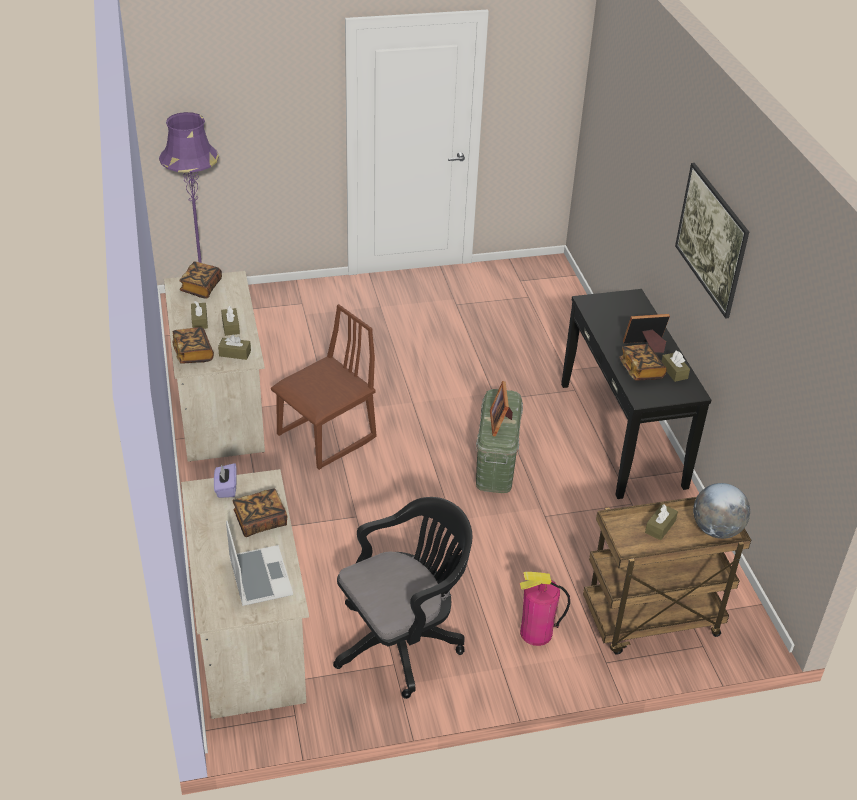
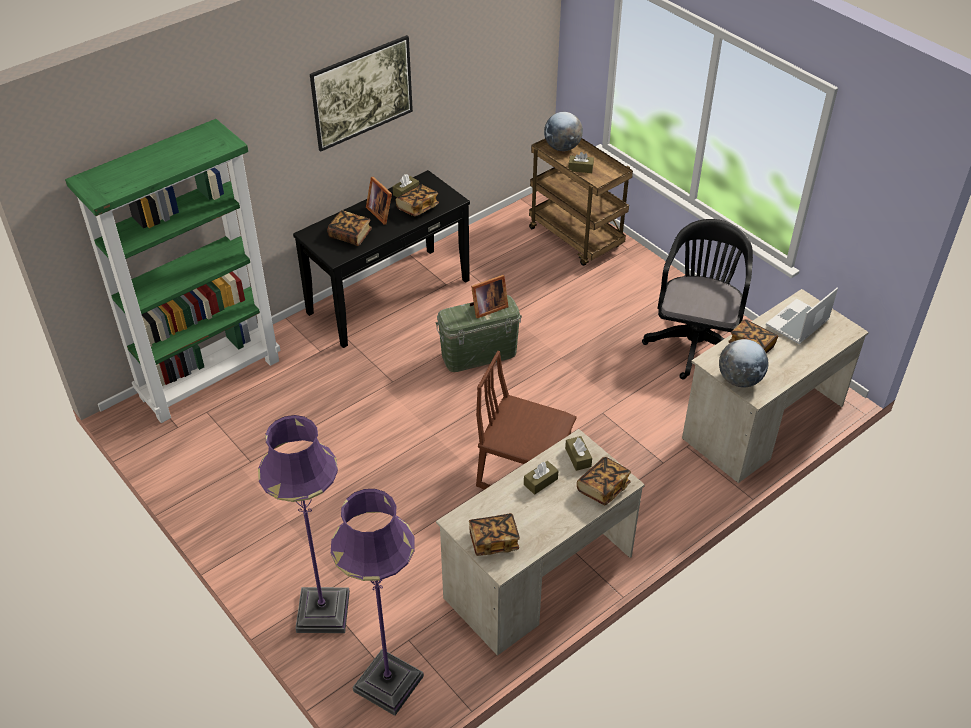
camera: 115 degrees left, 5 degrees up
(199, 320) = (550, 511): brown tissue box -> none
(226, 488) = (739, 380): purple tissue box -> globe
(287, 301) = (323, 611): none -> purple floor lamp
(403, 641) = (695, 341): black office chair -> black office chair turned 75 degrees clockwise
(536, 633) = (631, 284): fire extinguisher -> none
(568, 307) = (210, 377): none -> green bookcase
(617, 318) = (350, 235): none -> book

